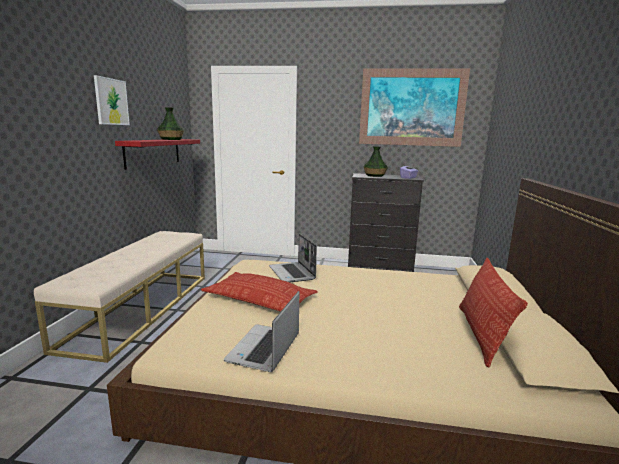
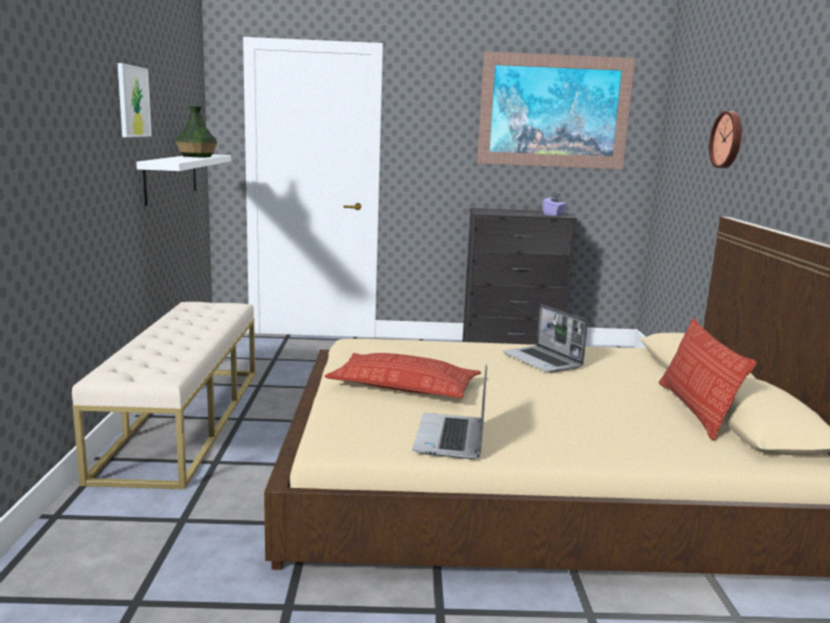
camera: 10 degrees left, 0 degrees up
(153, 152) = (171, 177): red shelf -> white shelf
(292, 273) = (427, 353): laptop -> laptop (543, 361)
(375, 176) = (504, 212): vase -> none
(531, 120) = (728, 140): none -> wall clock

